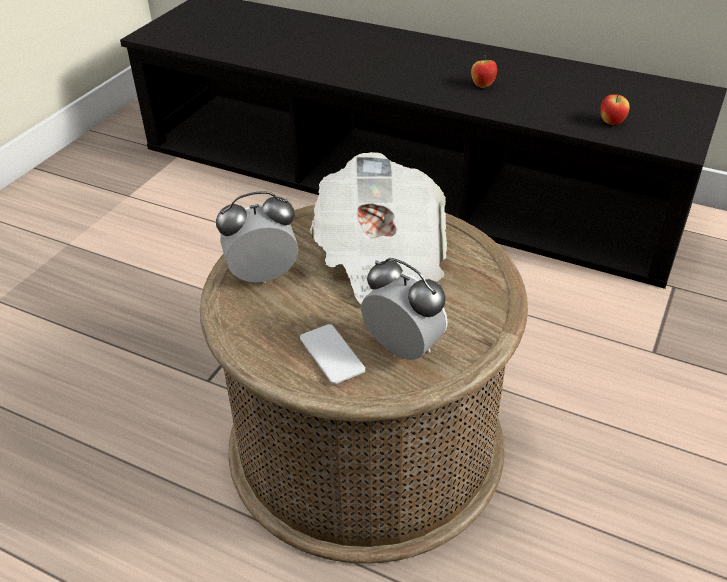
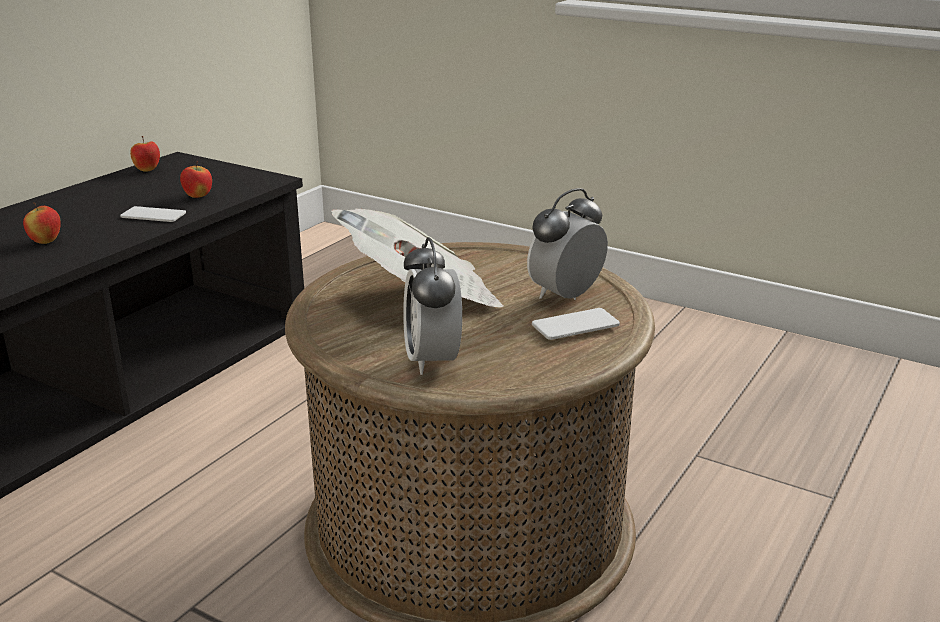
camera: 85 degrees left, 15 degrees down
(556, 113) = (153, 215): none -> phone
(662, 86) = (147, 170): none -> apple

